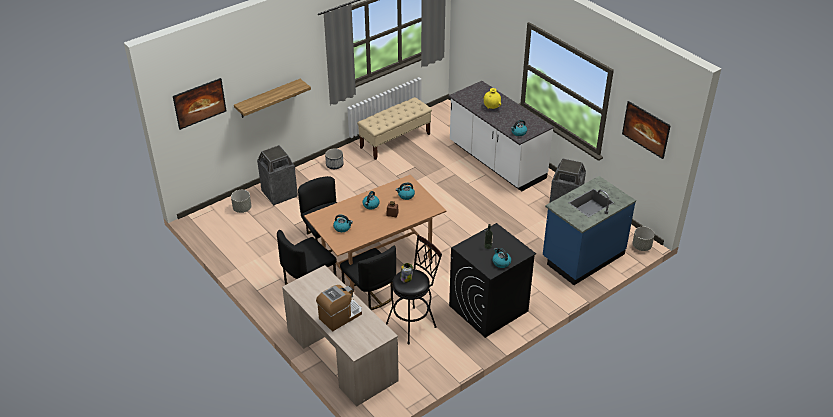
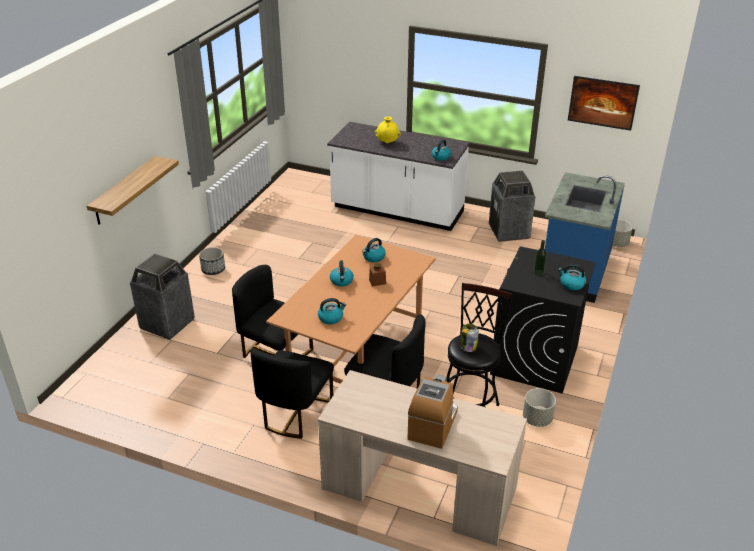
camera: 30 degrees left, 5 degrees down
(201, 111) = (48, 223): picture -> none
(242, 209) = (128, 358): grey planter -> grey planter (537, 419)
(395, 141) = (265, 223): beige bench -> none

